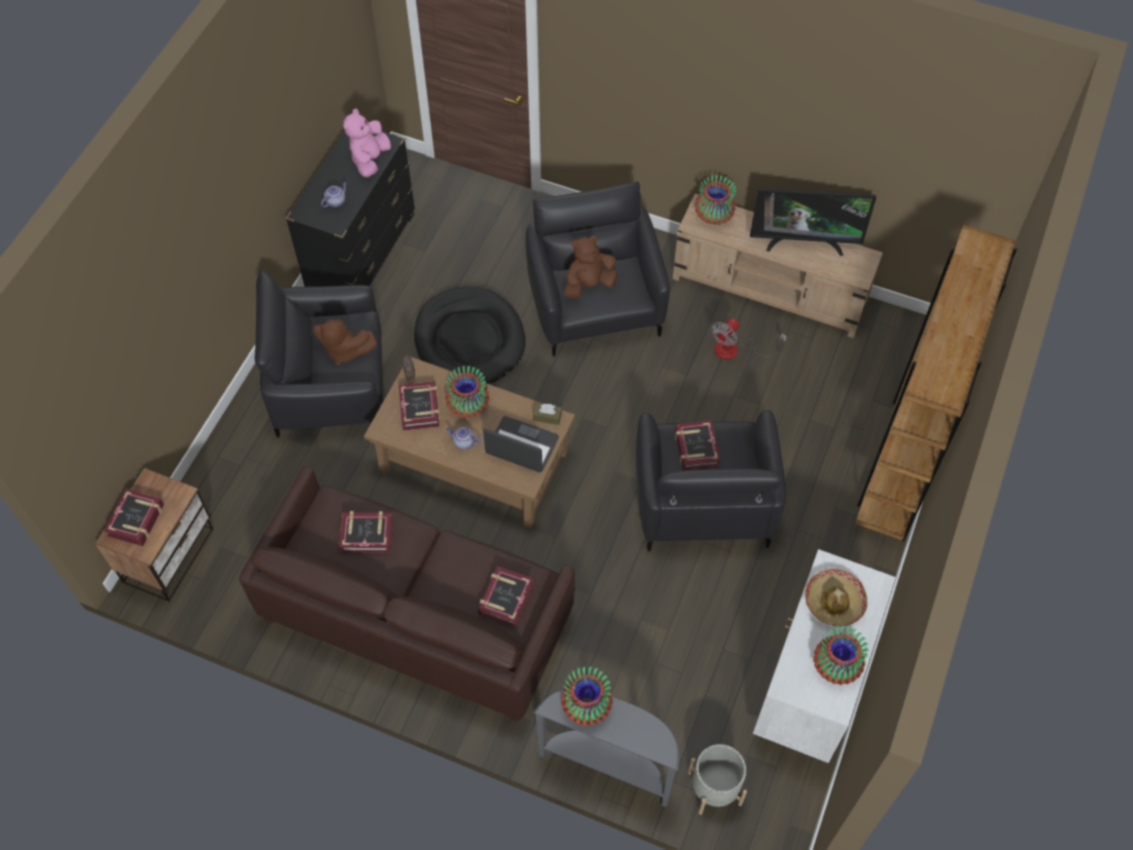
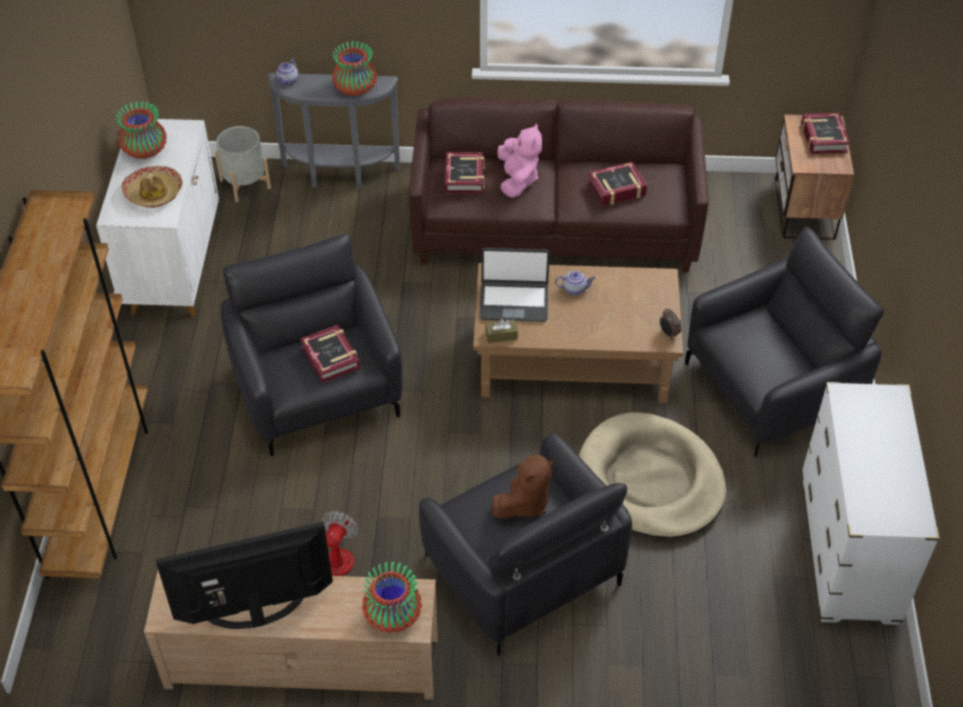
camera: 160 degrees right, 10 degrees down
(336, 201) = (868, 422): teapot -> teapot (288, 81)
(344, 350) = (757, 347): brown plush toy -> none
(361, 252) = (848, 548): black dresser -> white dresser
(370, 159) = (870, 489): pink plush toy -> pink plush toy (517, 180)
(420, 408) = (637, 306): book -> none
(468, 405) = (590, 323): vase -> none
(469, 340) = (651, 480): black dog bed -> beige dog bed

